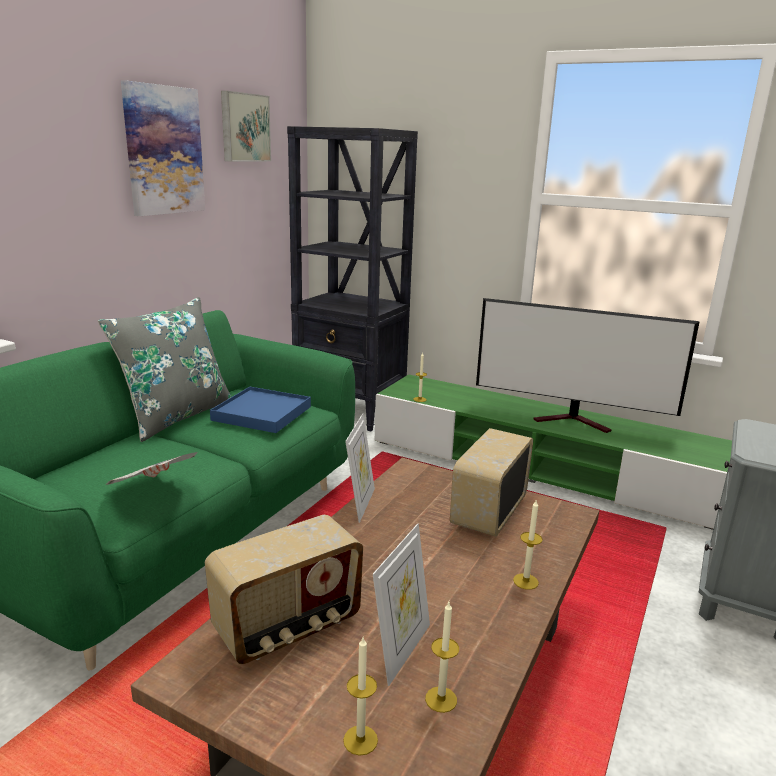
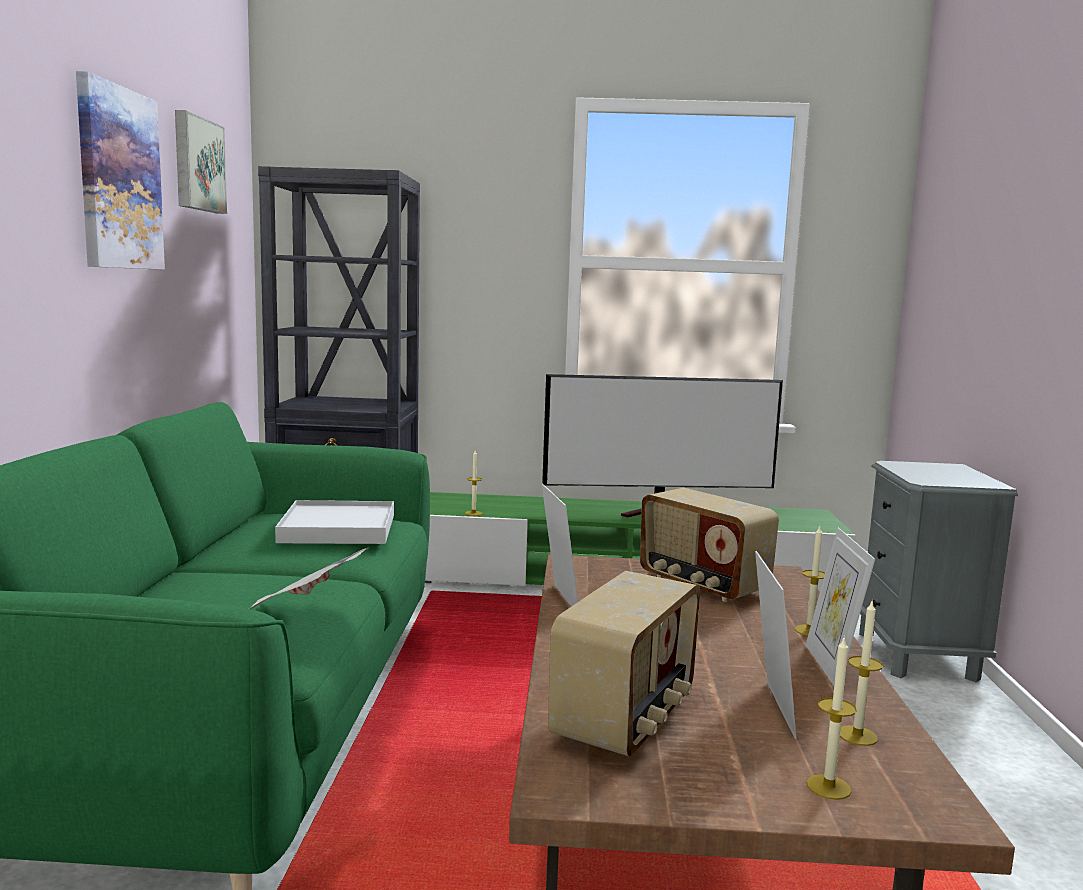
camera: 25 degrees left, 10 degrees down
(176, 416) = (212, 547): grey pillow -> none
(262, 413) = (338, 528): blue tray -> white tray
(488, 512) = (701, 585): radio -> radio turned 45 degrees counterclockwise
(501, 624) = (831, 666): none -> picture frame

